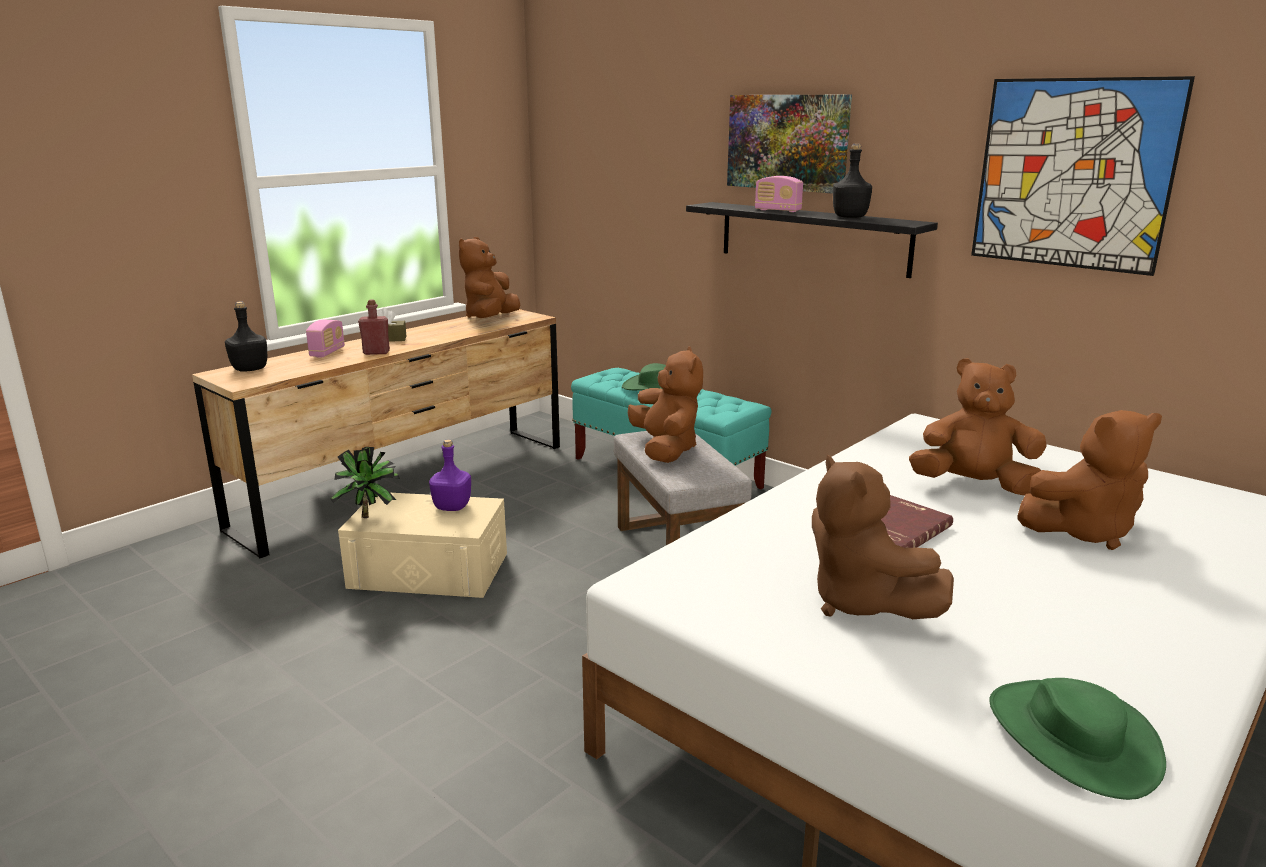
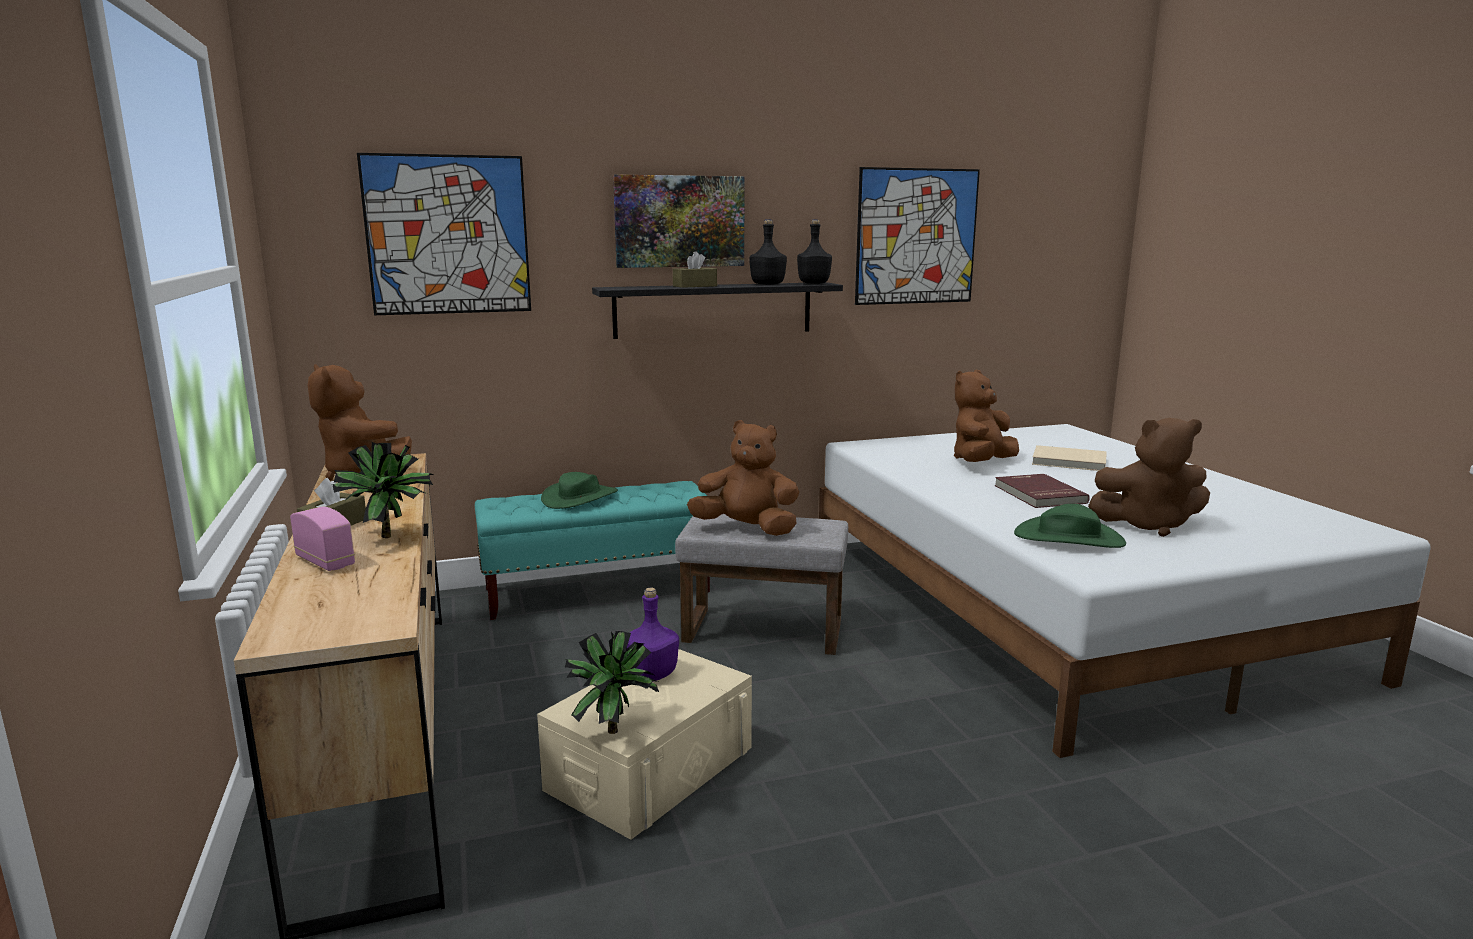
camera: 60 degrees left, 5 degrees down
(249, 369) = (306, 616): black bottle -> black bottle (814, 283)
(376, 352) = (392, 538): red bottle -> potted plant
(620, 148) = (448, 235): none -> picture
(777, 210) = (695, 286): radio -> brown tissue box
(1072, 737) = (1315, 524): green hat -> green hat (1069, 538)
(1083, 531) = (1069, 462): brown plush toy -> beige book

